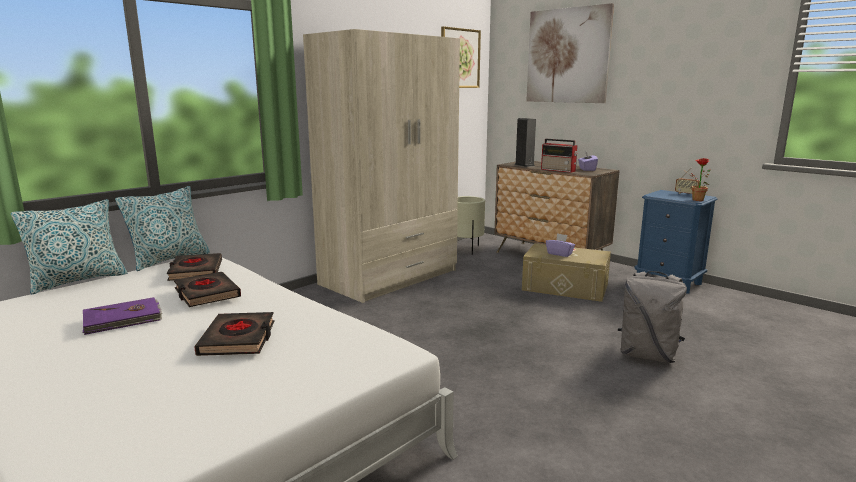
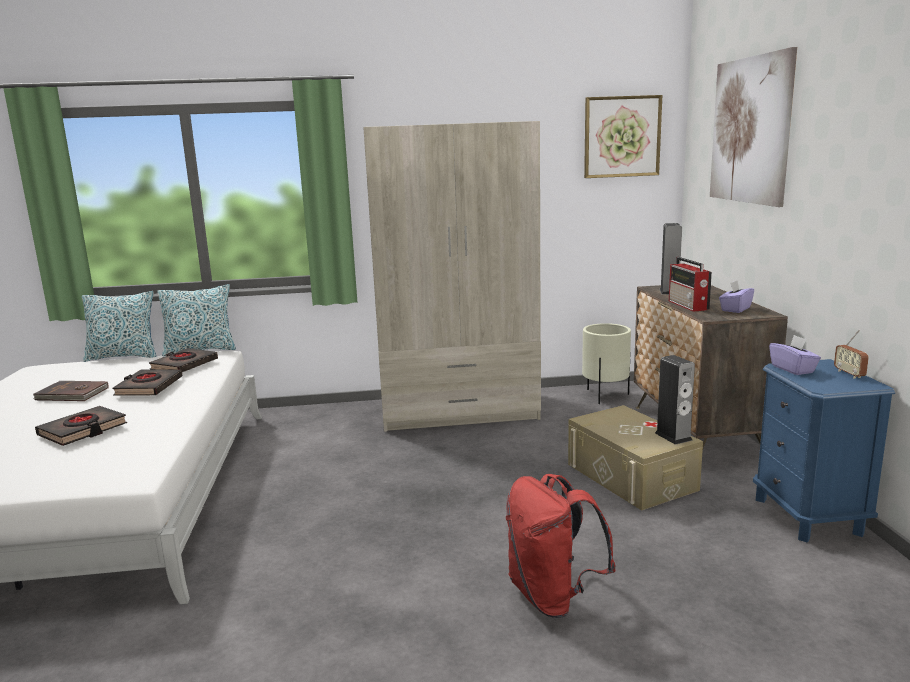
camera: 40 degrees right, 0 degrees up
(123, 319) = (72, 394): purple book -> brown book
(559, 254) = (620, 427): purple tissue box -> purple tissue box (793, 369)
(594, 252) = (673, 436): none -> speaker
(648, 355) = (553, 597): grey backpack -> red backpack
(695, 199) = (828, 386): potted plant -> none

